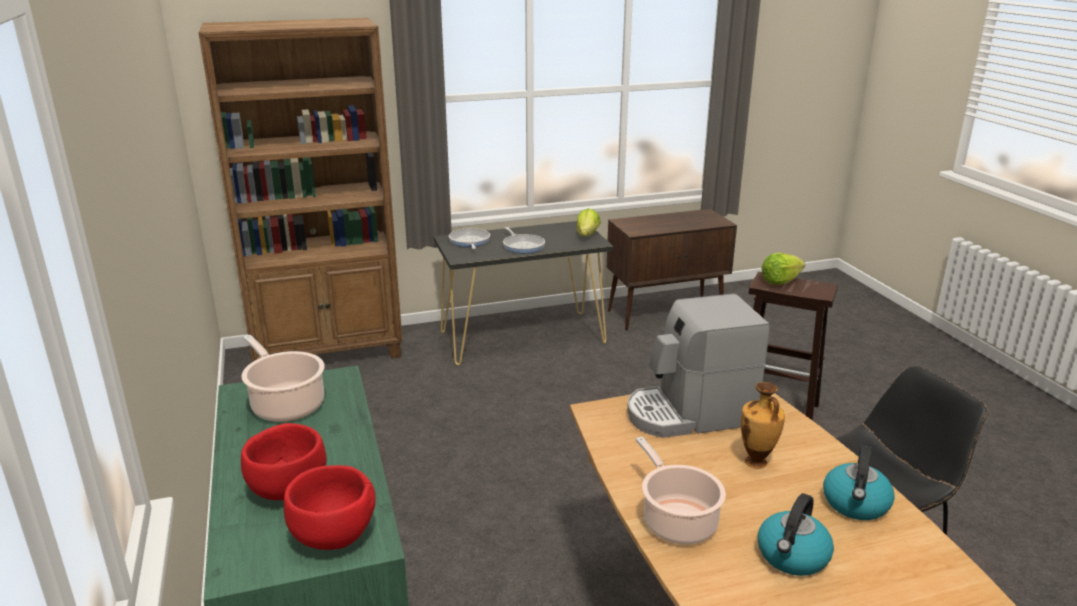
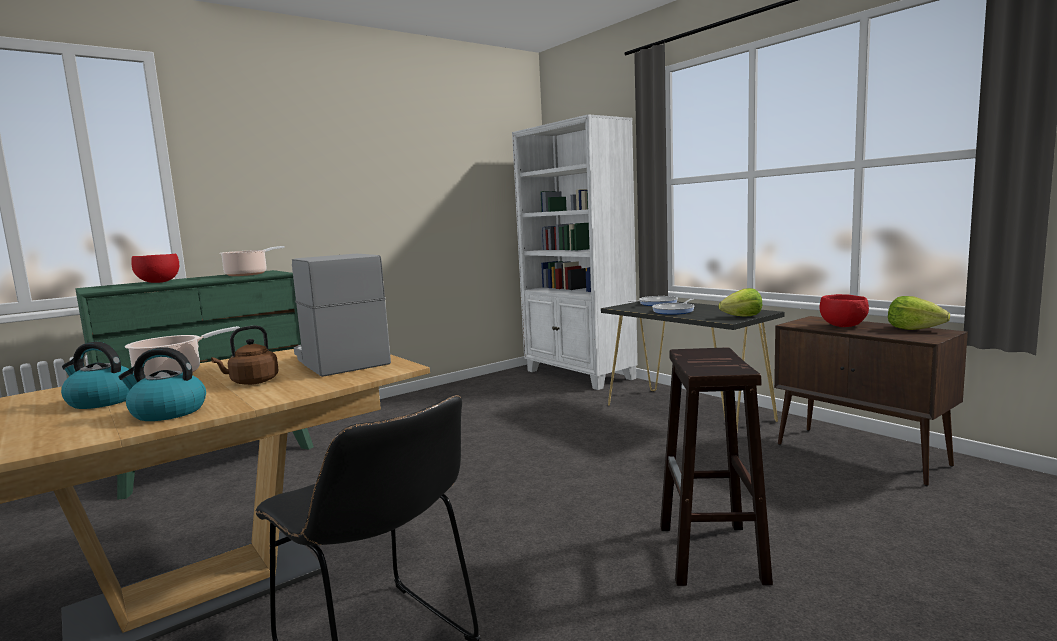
camera: 70 degrees right, 15 degrees down
(329, 352) = (579, 375): brown bookcase -> white bookcase
(334, 537) = (108, 288): red bowl -> red bowl (842, 326)
(756, 463) = (252, 382): vase -> brown kettle
(780, 281) = (712, 355): lettuce -> lettuce (914, 329)

